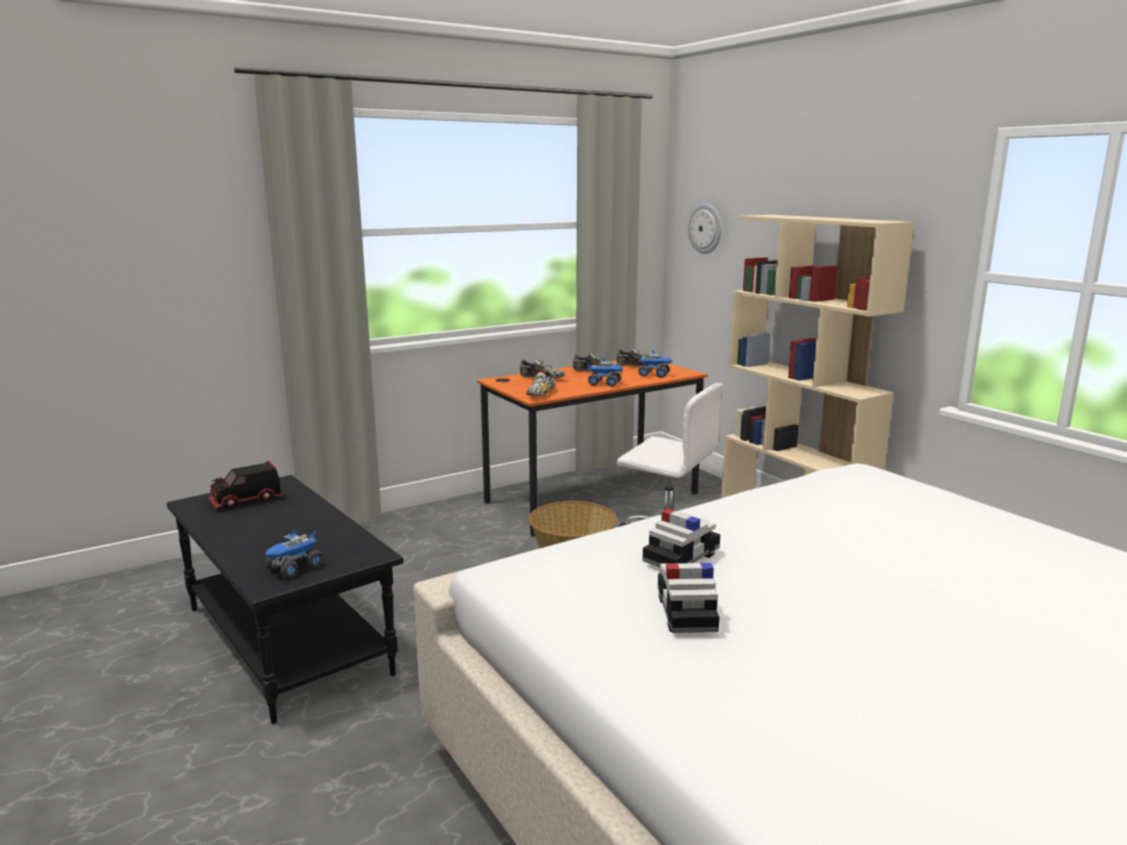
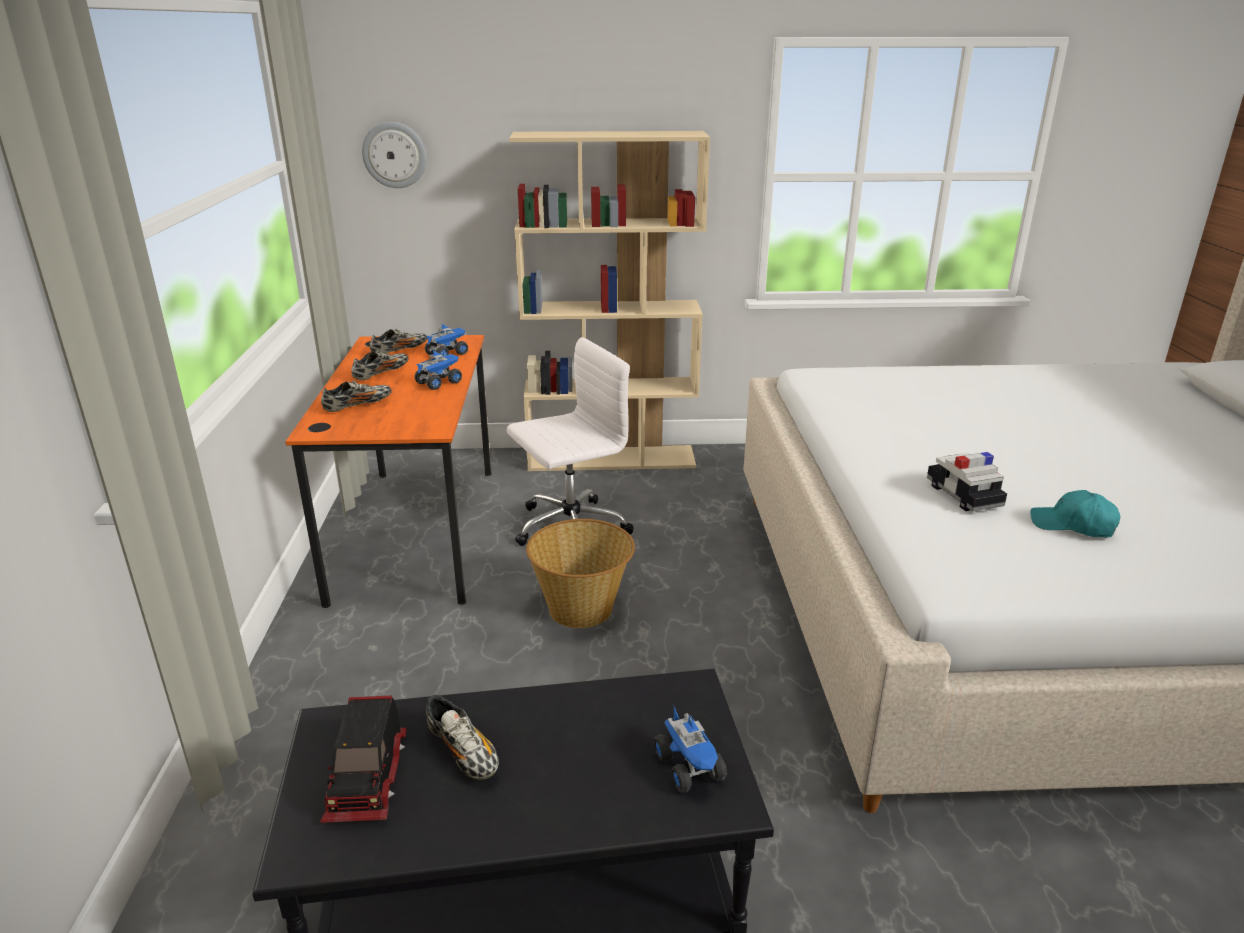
camera: 60 degrees left, 10 degrees up
(541, 394) = (426, 423): shoe -> shoe (463, 752)
(686, 613) = (1072, 525): toy car -> turquoise cap

